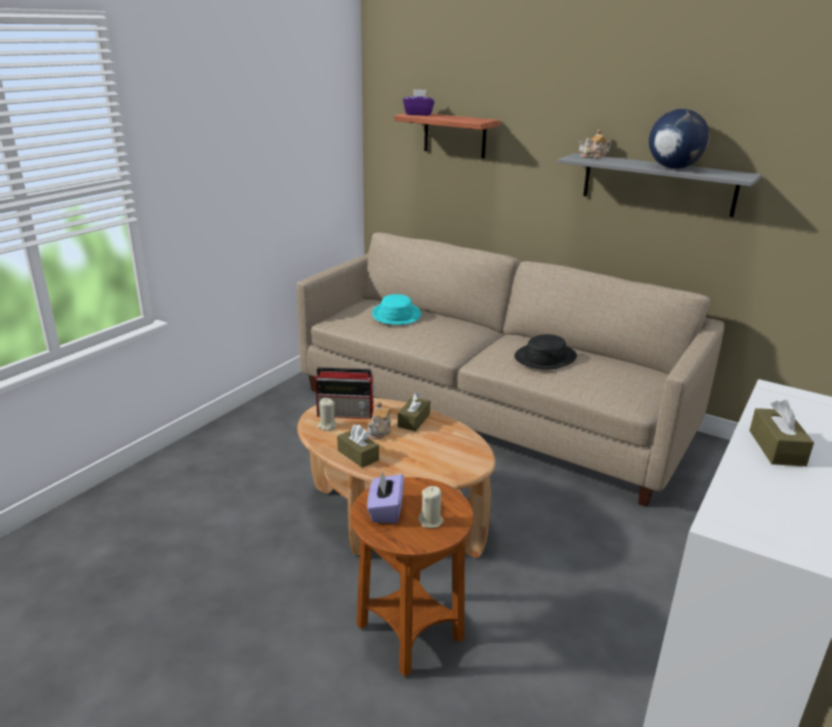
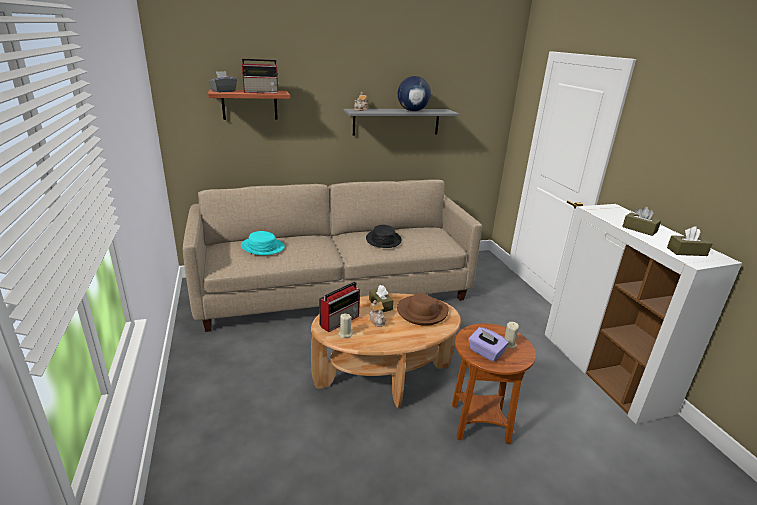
camera: 50 degrees left, 0 degrees up
(358, 455) = (392, 339): brown tissue box -> brown tissue box (686, 252)
(418, 114) = (223, 91): purple tissue box -> grey tissue box
(442, 450) = (422, 312): none -> brown hat
(457, 118) = (262, 92): none -> radio

